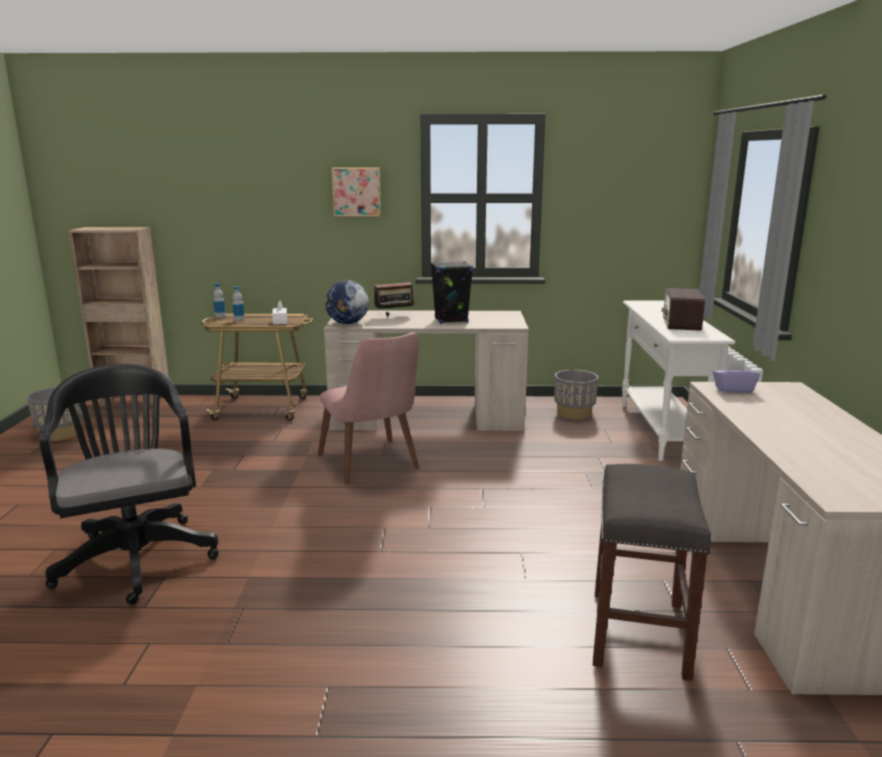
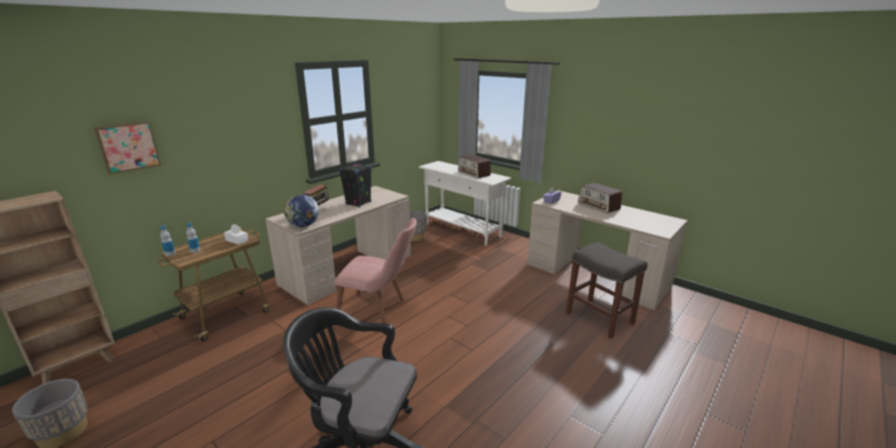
camera: 50 degrees left, 5 degrees up
(357, 192) = (258, 125): picture -> picture (128, 146)
(816, 422) = (598, 206): none -> radio

